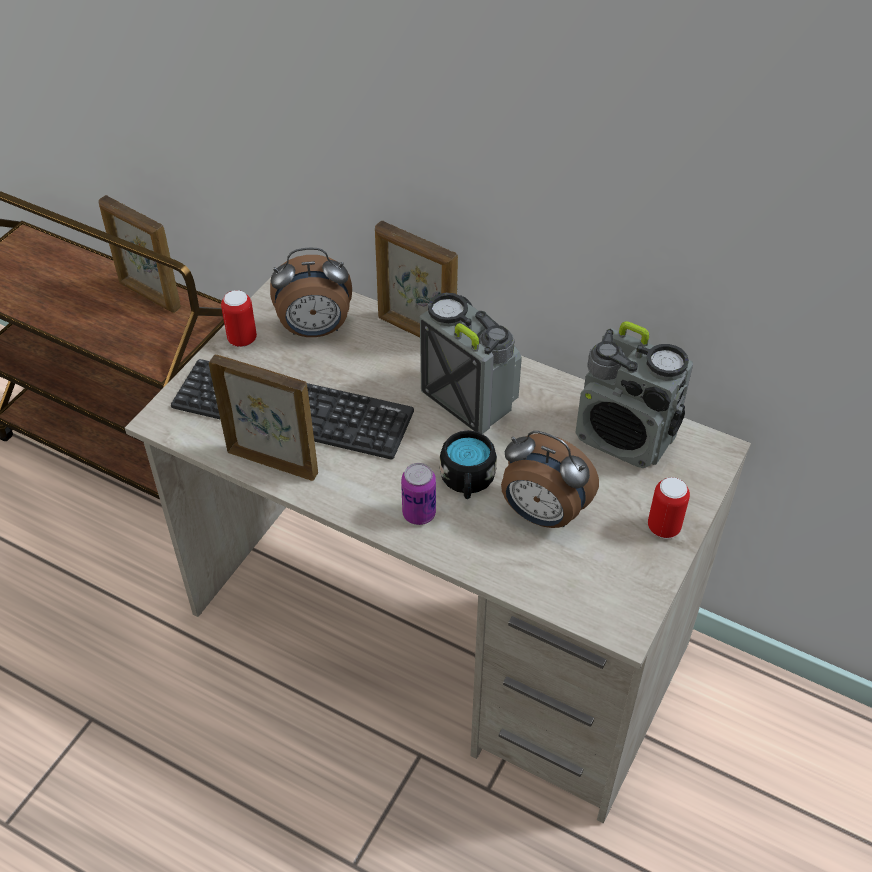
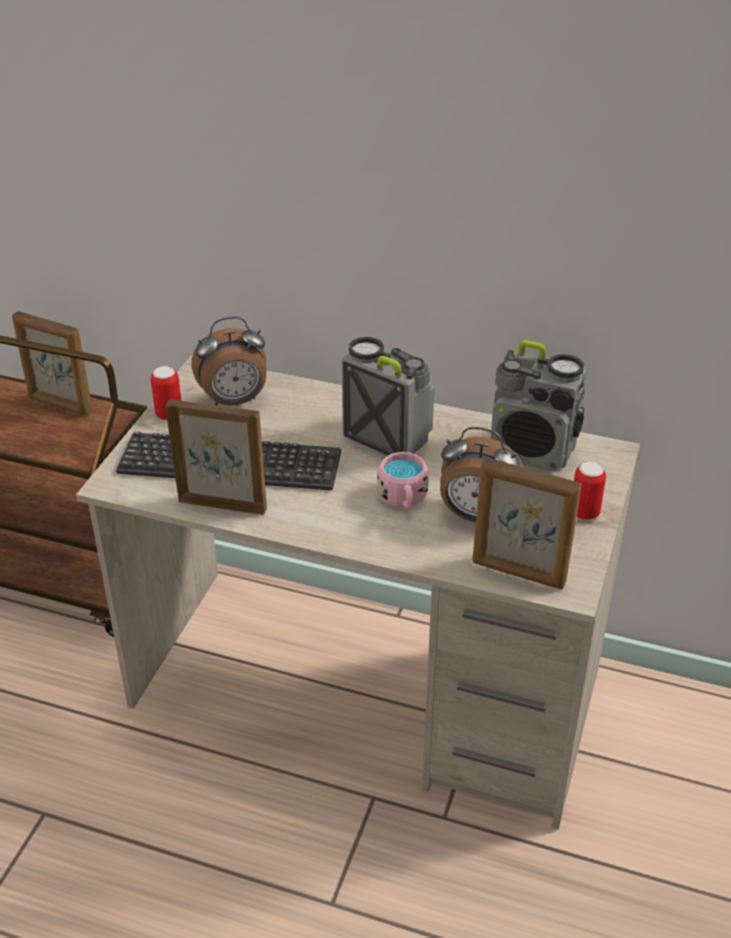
camera: 10 degrees left, 10 degrees down
(415, 332) = (326, 393): picture frame -> picture frame (518, 573)
(419, 513) = (367, 528): can -> none
(467, 482) = (403, 499): black mug -> pink mug

